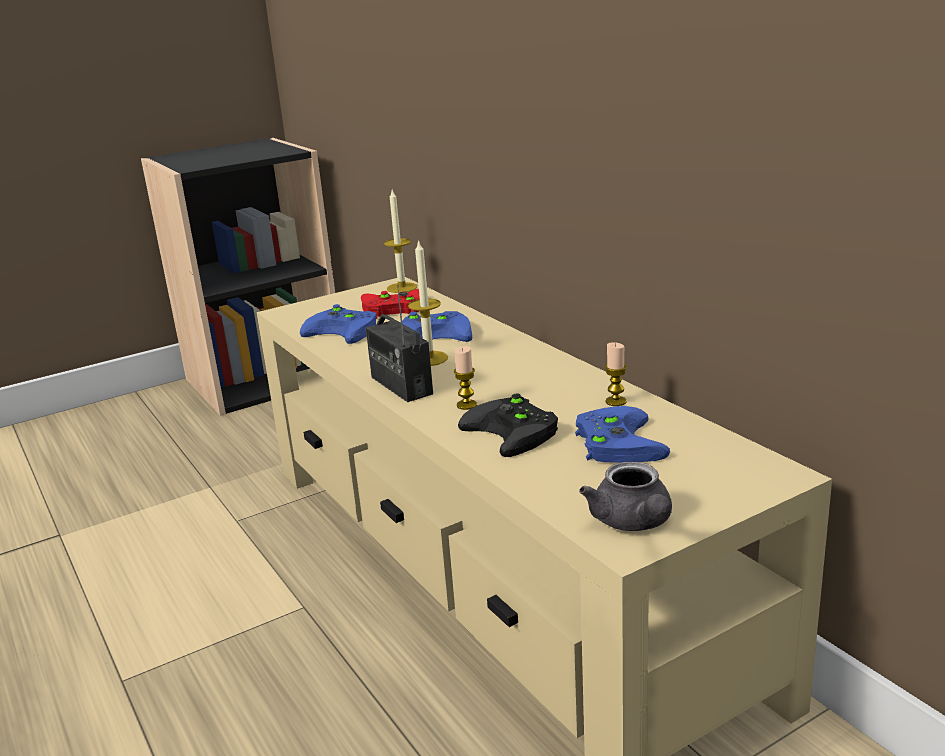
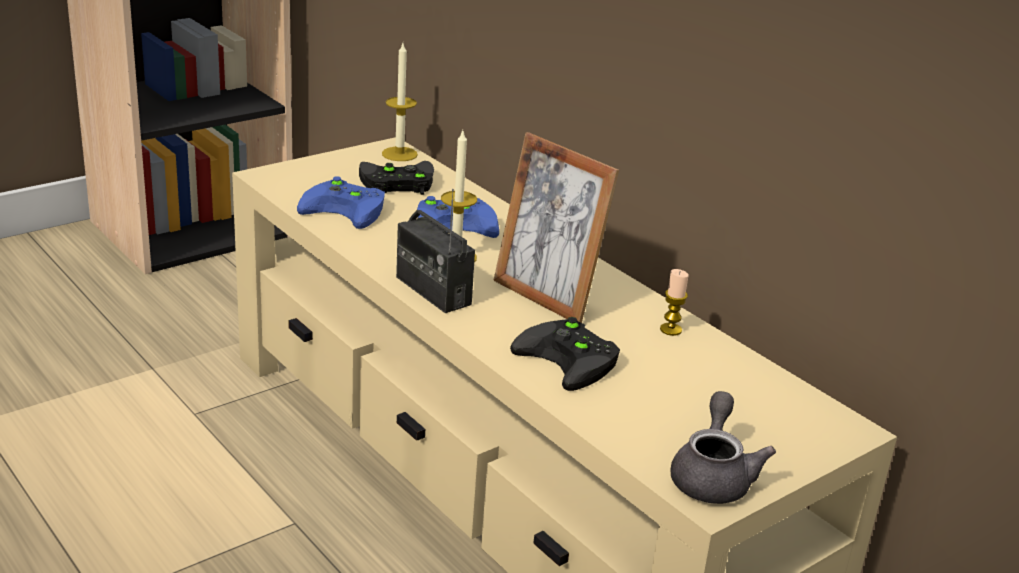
camera: 10 degrees left, 5 degrees up
(391, 308) = (395, 183): red game controller -> black game controller
(466, 405) = (512, 322): candle -> none
(503, 383) = (546, 297): none -> picture frame
(614, 441) = (678, 379): blue game controller -> none
(633, 523) = (713, 476): grey teapot -> grey teapot turned 150 degrees counterclockwise

